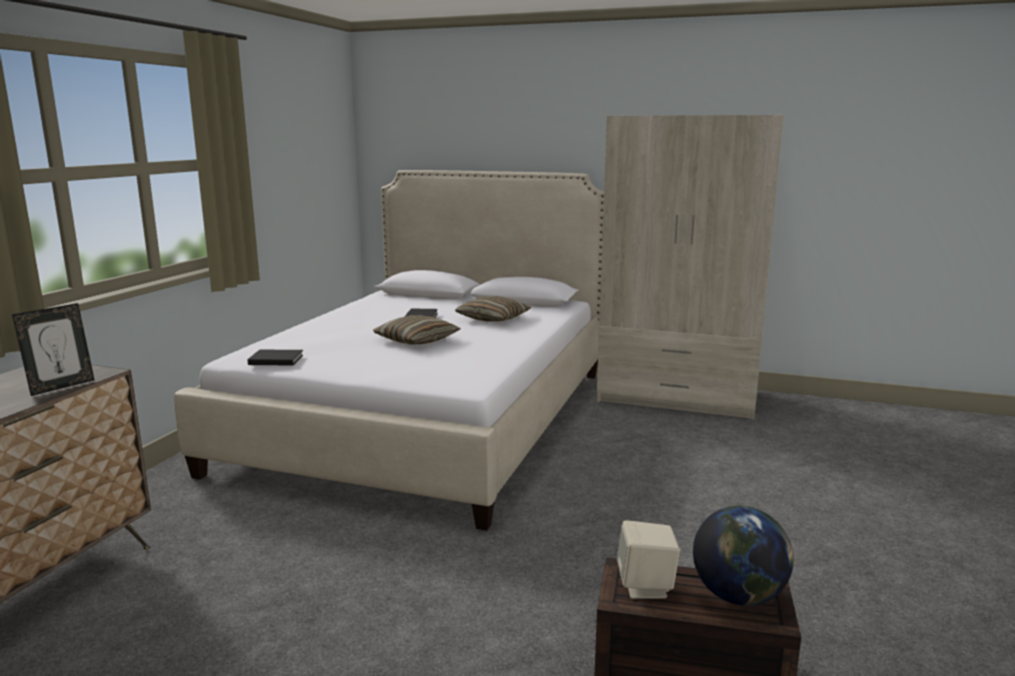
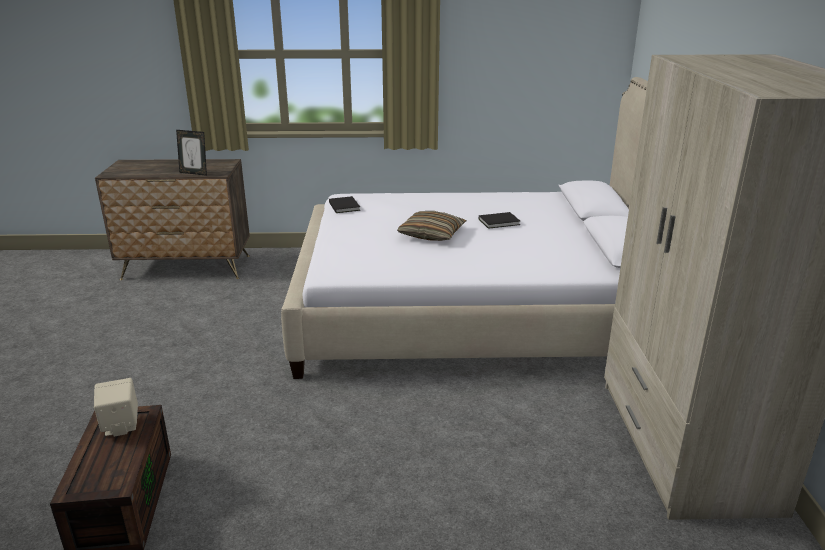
camera: 70 degrees right, 10 degrees up
(493, 318) = (532, 248): pillow -> none
(738, 596) = (106, 470): globe -> none

